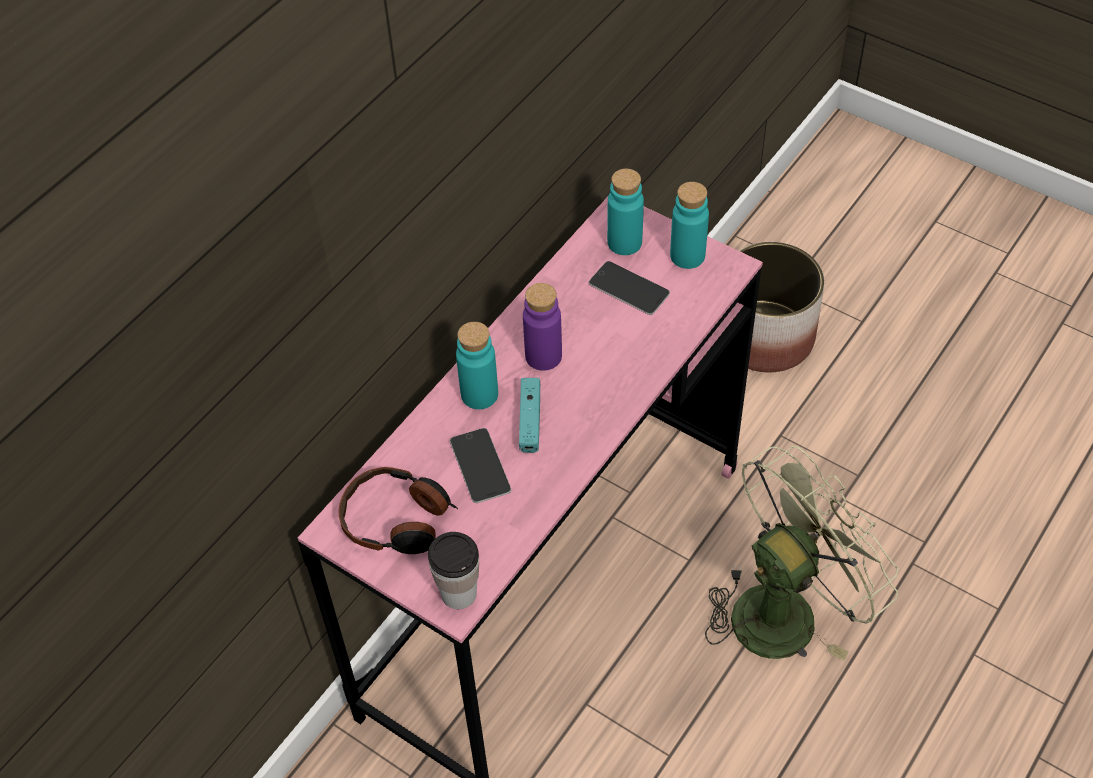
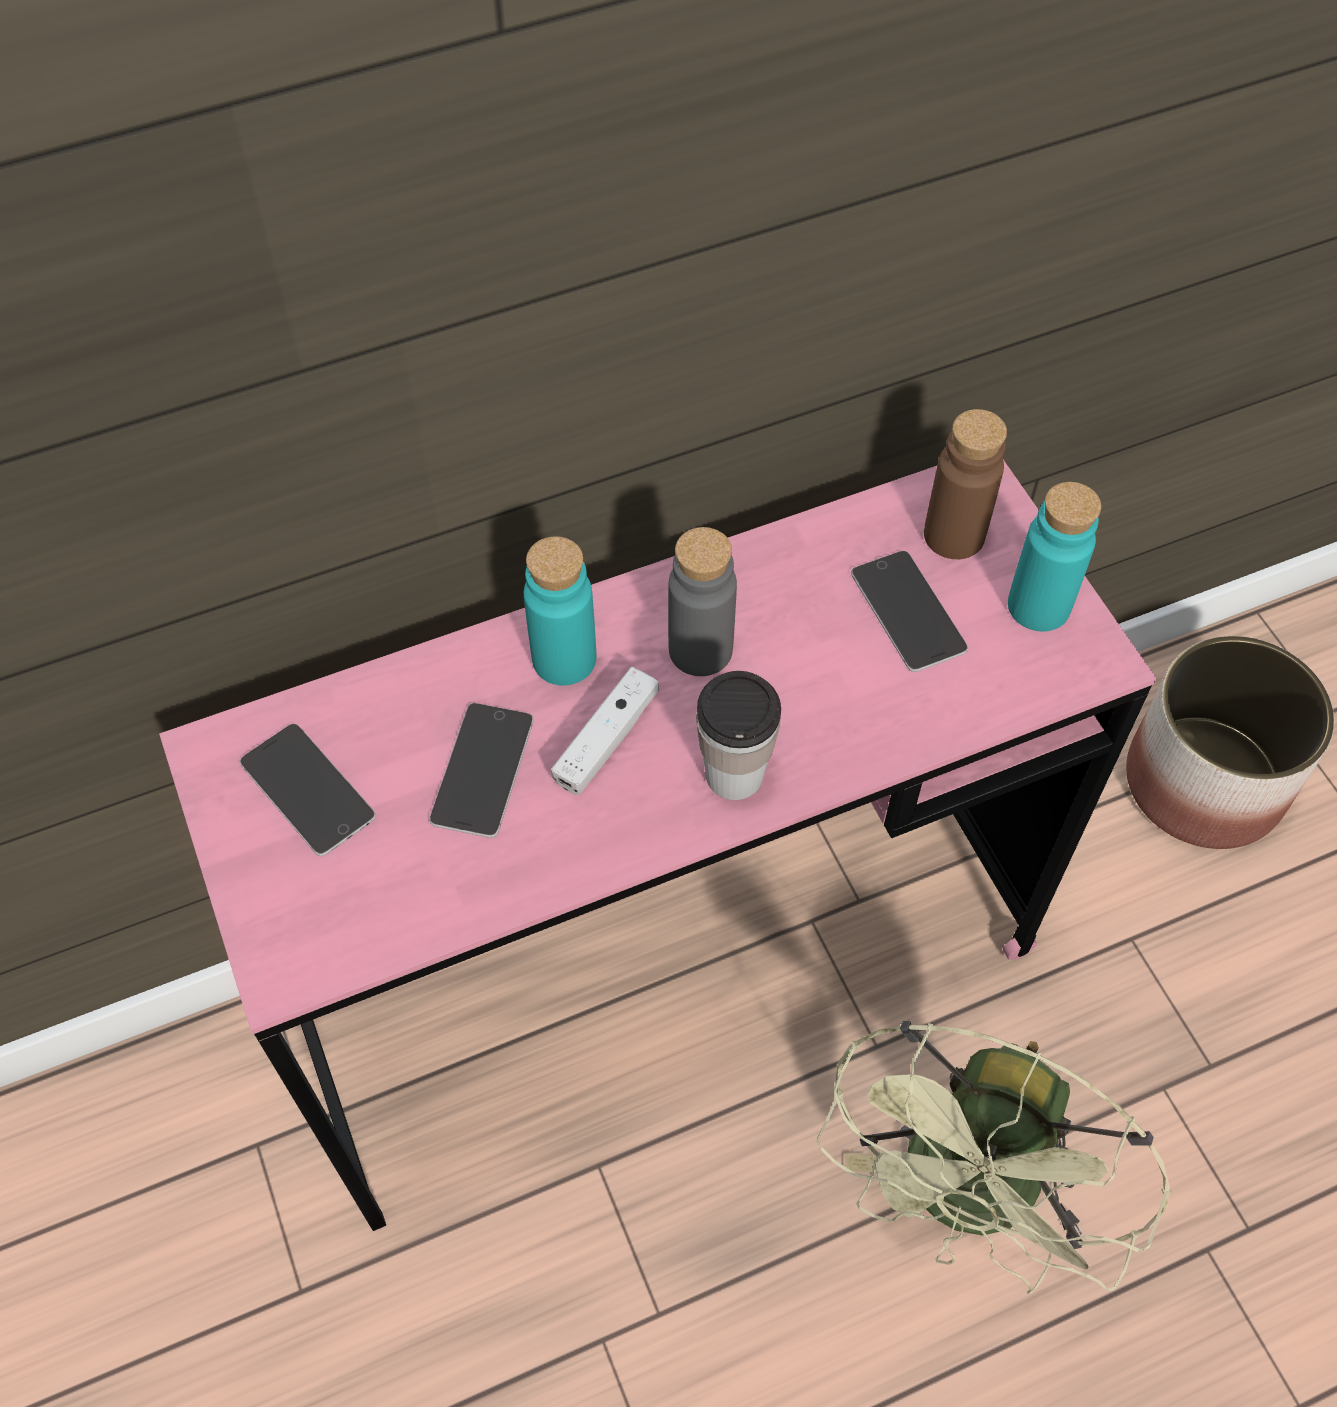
camera: 30 degrees right, 5 degrees up
(399, 521) = (307, 789): headphones -> phone
(459, 593) = (302, 954): cup -> cup (734, 775)
(530, 420) = (606, 739): turquoise game controller -> white game controller
(543, 356) = (700, 650): purple bottle -> grey bottle
(624, 242) = (954, 535): turquoise bottle -> brown bottle
(785, 608) = (967, 1201): green fan -> green fan turned 120 degrees clockwise

